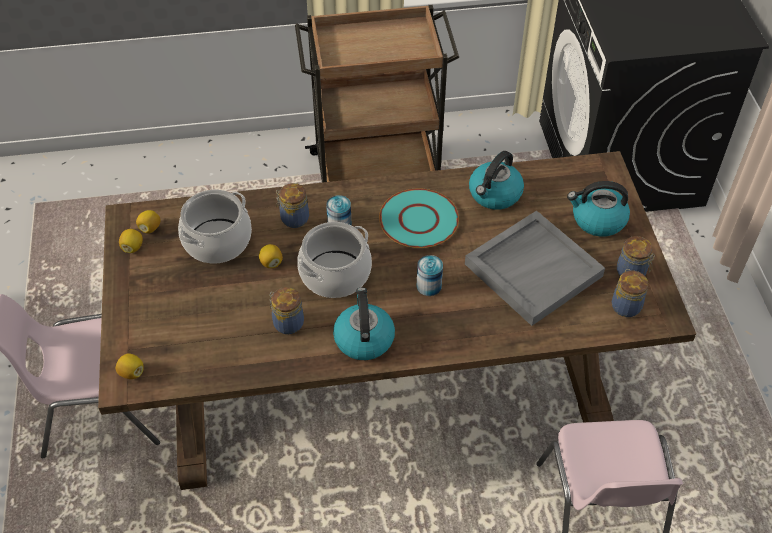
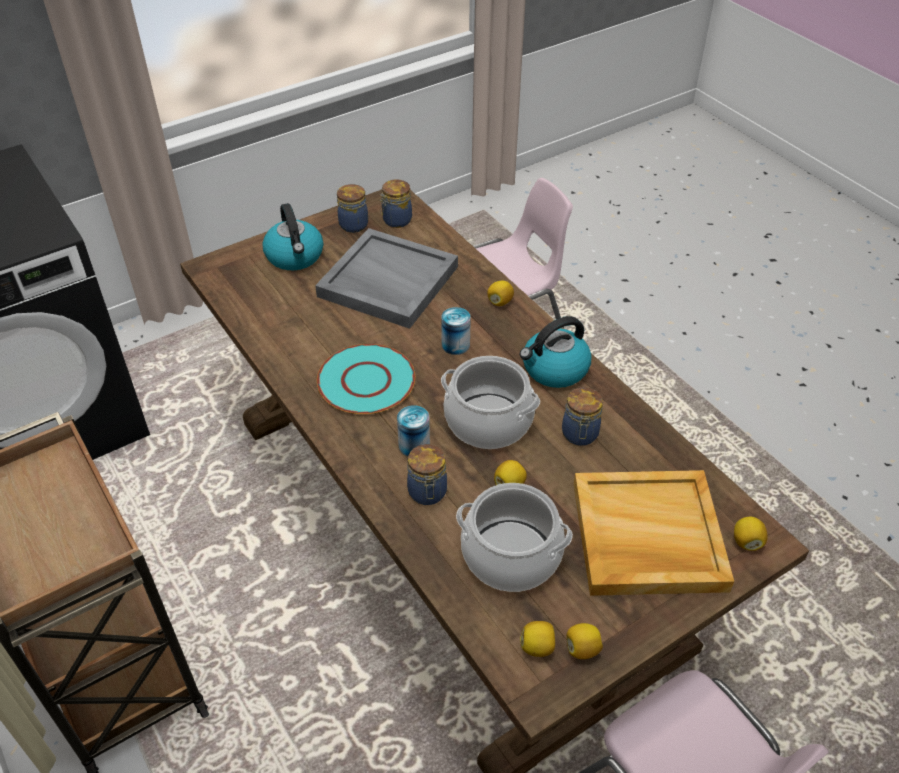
camera: 115 degrees left, 5 degrees down
(178, 317) = (646, 537): none -> beige tray
(467, 337) = (500, 302): none -> lemon
(494, 194) = (294, 334): kettle -> none

